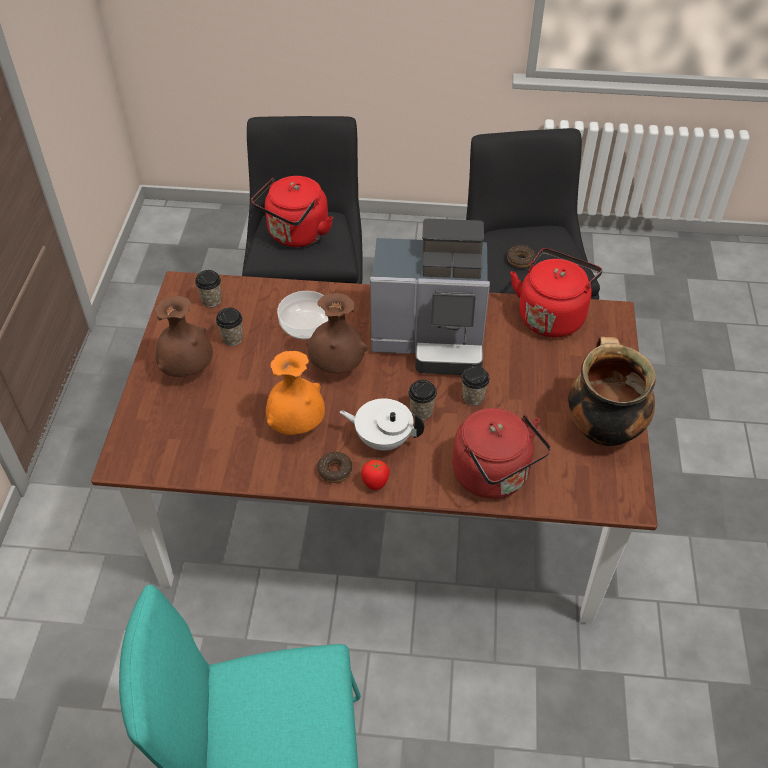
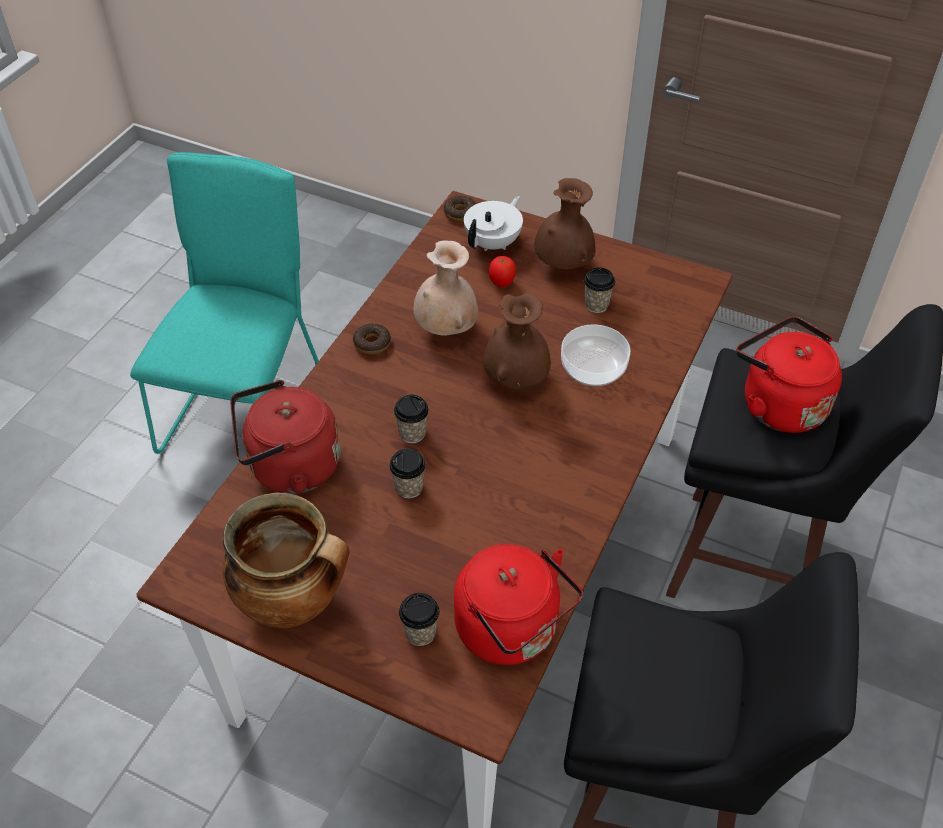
camera: 110 degrees right, 0 degrees up
(211, 300) = (666, 299): cup -> cup (420, 633)
(297, 425) = (446, 329): orange vase -> beige vase
(375, 484) = (338, 369): tomato -> tomato (501, 283)
(383, 439) = (391, 390): white teapot -> white teapot (493, 243)
(431, 340) = (520, 478): coffee machine -> none
(520, 260) = (653, 650): donut -> donut (460, 213)

